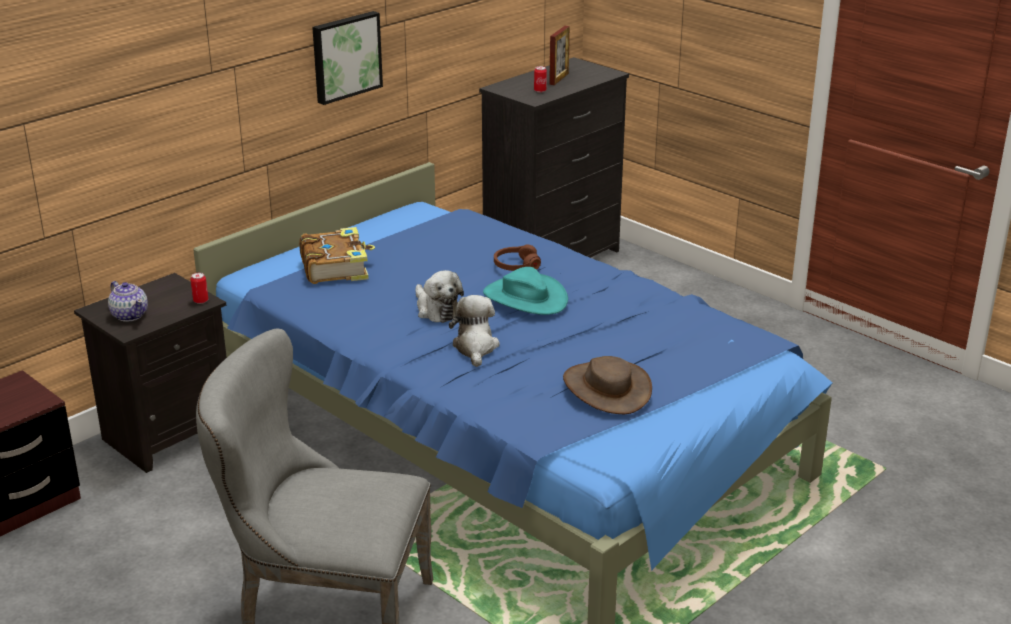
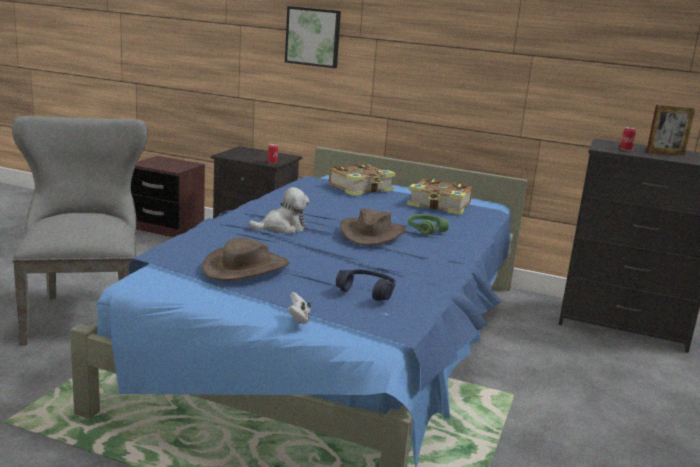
camera: 65 degrees right, 10 degrees down
(130, 315) = (242, 154): teapot -> none
(345, 56) = (466, 63): picture -> picture (313, 37)
(432, 237) = (440, 206): none -> book
(437, 310) = (328, 214): plush toy -> none
(516, 266) = (426, 229): brown headphones -> green headphones
(525, 298) = (372, 233): turquoise hat -> brown hat
(688, 337) = (366, 292): none -> blue headphones
(734, 384) = (298, 318): none -> white game controller

